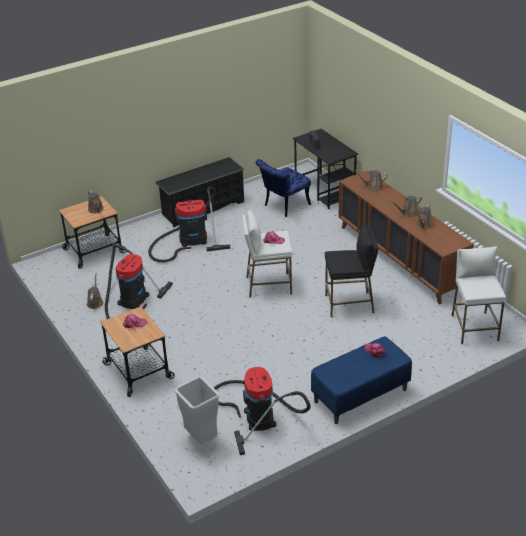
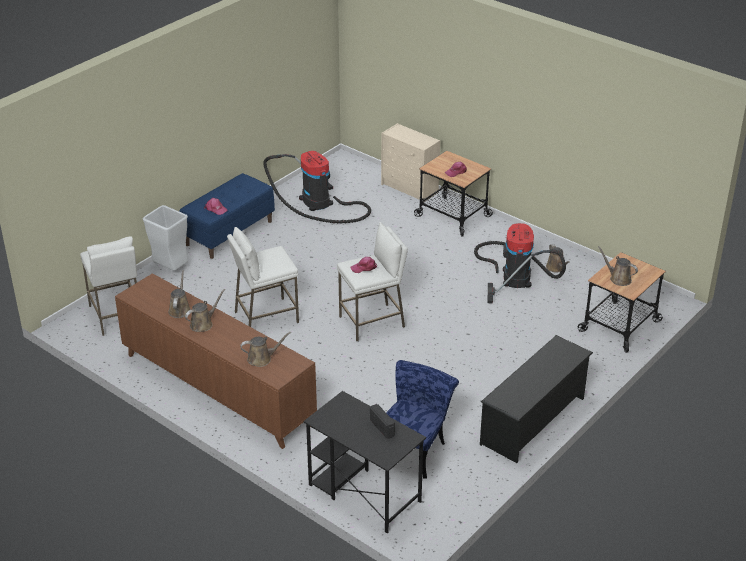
camera: 160 degrees right, 0 degrees up
(155, 415) = (410, 188): none -> beige dresser
(190, 241) = (510, 363): vacuum cleaner -> none
(201, 438) = (359, 181): grey trash can -> grey trash can (171, 269)
(349, 304) = (266, 317): black stool -> white stool

